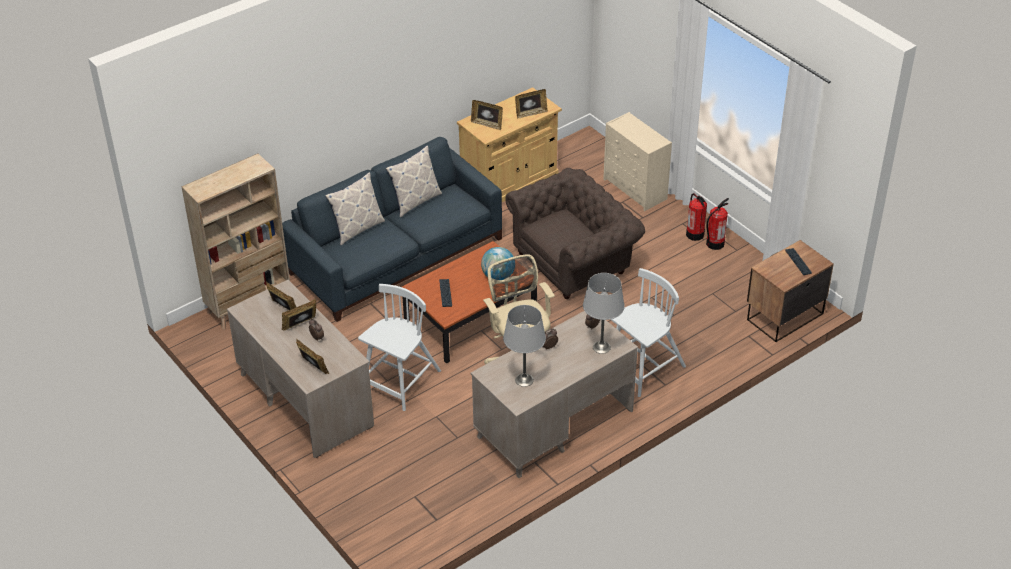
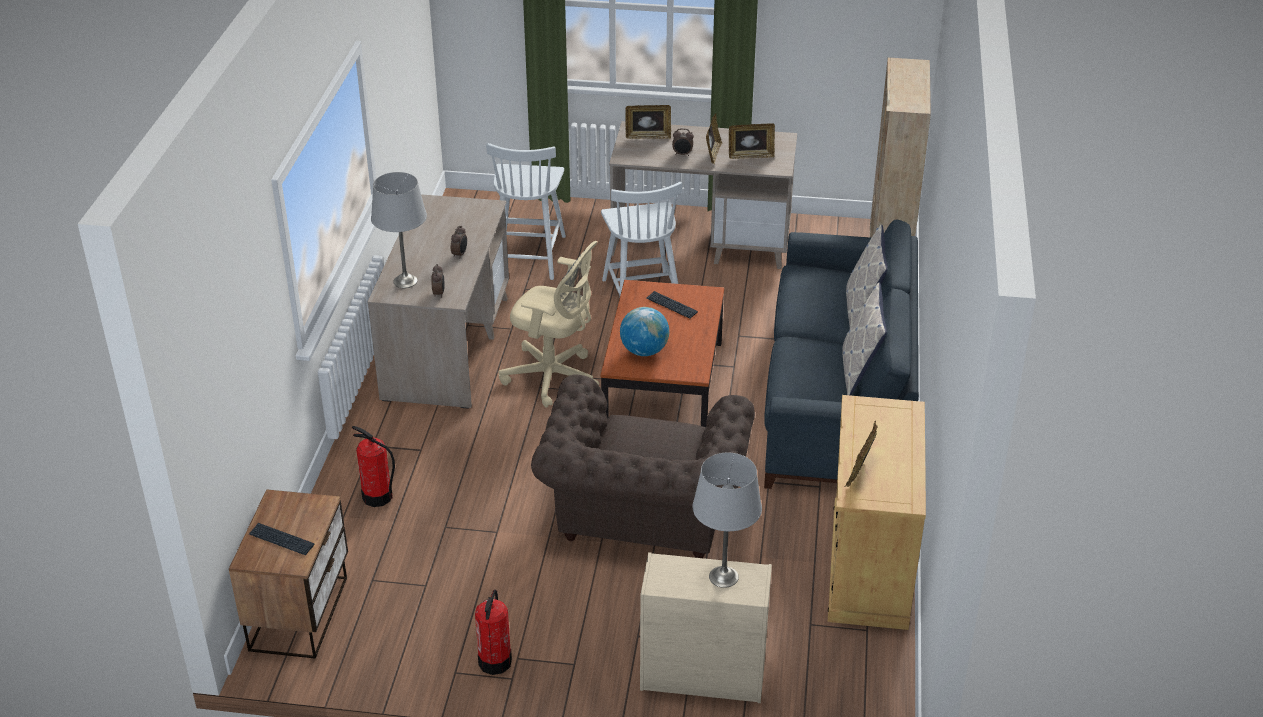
camera: 135 degrees right, 5 degrees down
(487, 124) = (883, 420): picture frame -> none
(524, 380) = (447, 219): grey table lamp -> grey table lamp (724, 576)
(643, 368) = (415, 447): white chair -> white chair (528, 254)
(695, 234) = (538, 658): fire extinguisher -> fire extinguisher (377, 497)

